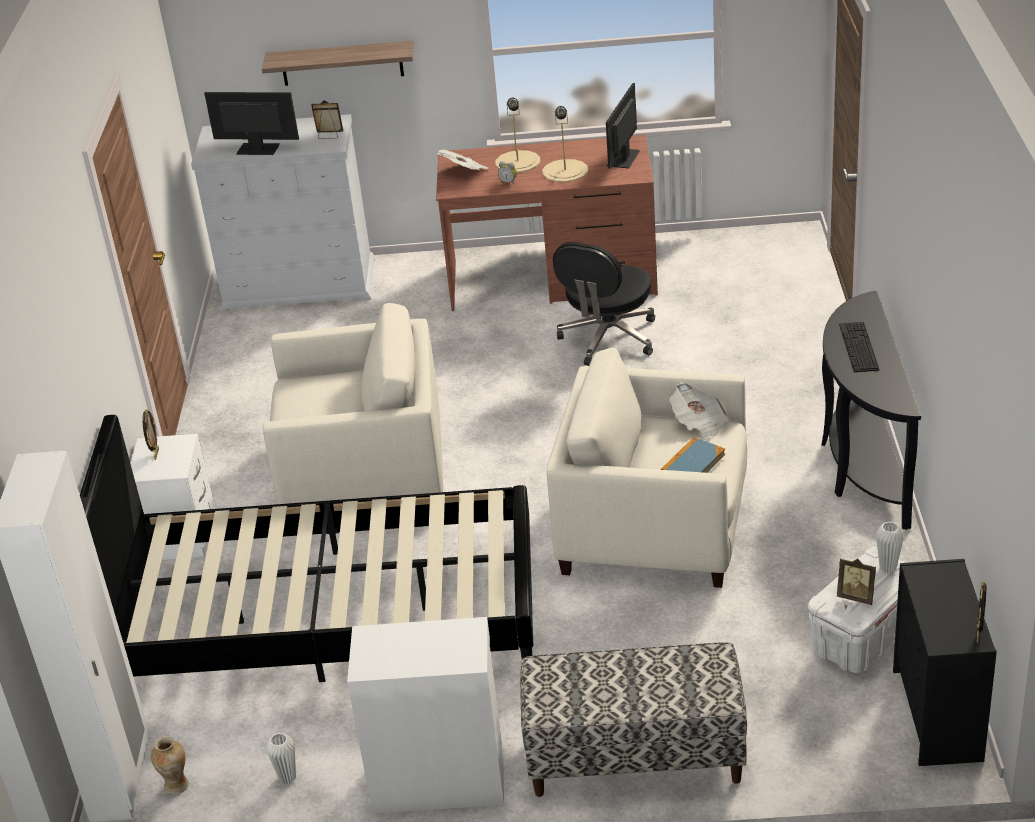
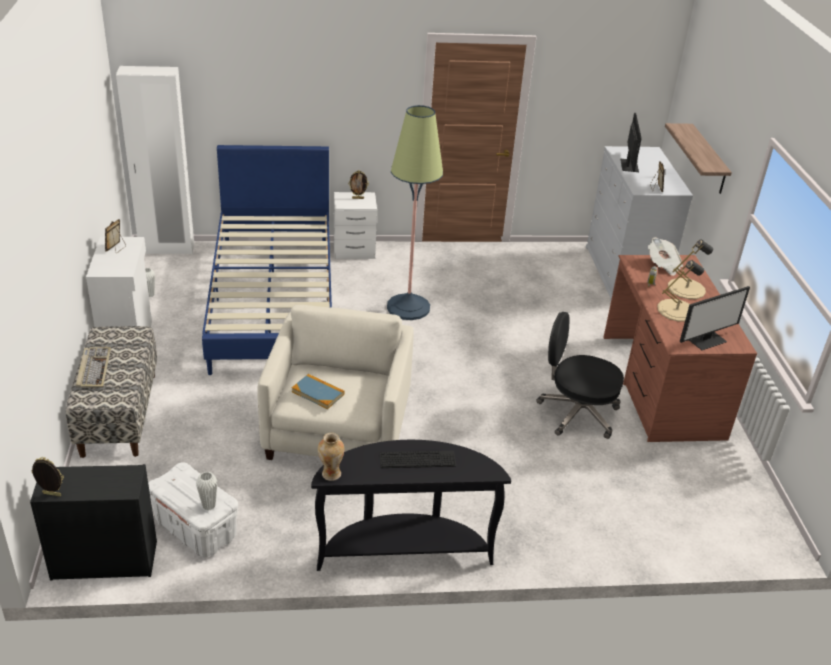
camera: 80 degrees right, 0 degrees up
(176, 786) = (156, 264): vase -> vase (330, 474)
(330, 616) = (273, 301): black bed -> blue bed
(363, 473) = (408, 307): beige armchair -> floor lamp
(624, 158) = (707, 340): monitor -> monitor turned 135 degrees clockwise
(643, 701) = (93, 369): none -> keyboard
(699, 422) = (369, 399): newspaper -> none
(856, 597) = (181, 485): picture frame -> picture frame (116, 248)

